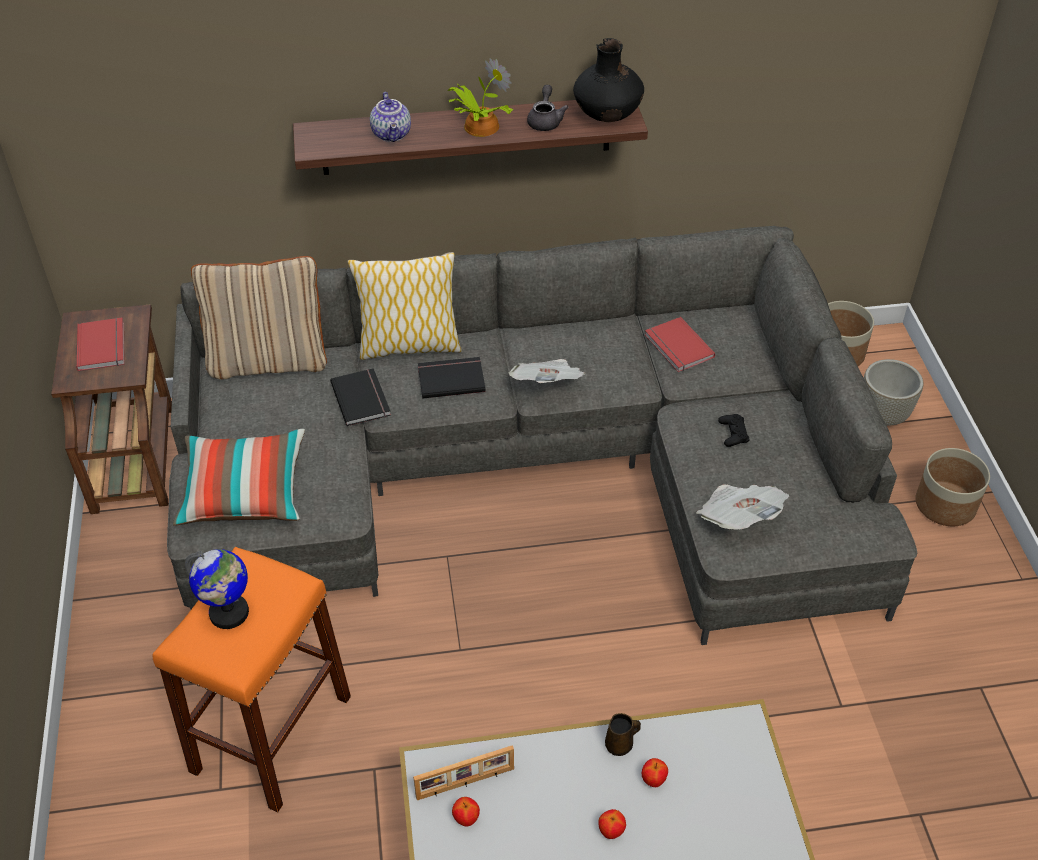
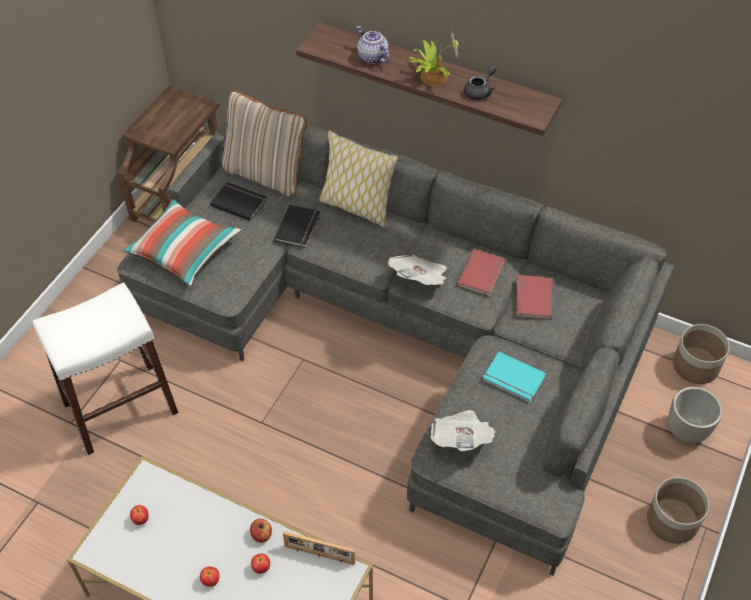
camera: 35 degrees right, 5 degrees up
(103, 346) = (172, 118): red book -> red book (482, 274)
(229, 613) = (87, 320): globe -> none
(272, 733) = (121, 408): orange stool -> white stool
(392, 134) = (372, 57): teapot -> teapot turned 120 degrees clockwise
(450, 378) = (363, 242): black book -> black book (239, 202)
(465, 784) = (157, 500): picture frame -> picture frame (319, 555)
(607, 115) = (527, 106): black vase -> none
(620, 745) = (261, 535): brown mug -> apple
(733, 433) = (513, 379): black game controller -> turquoise book

